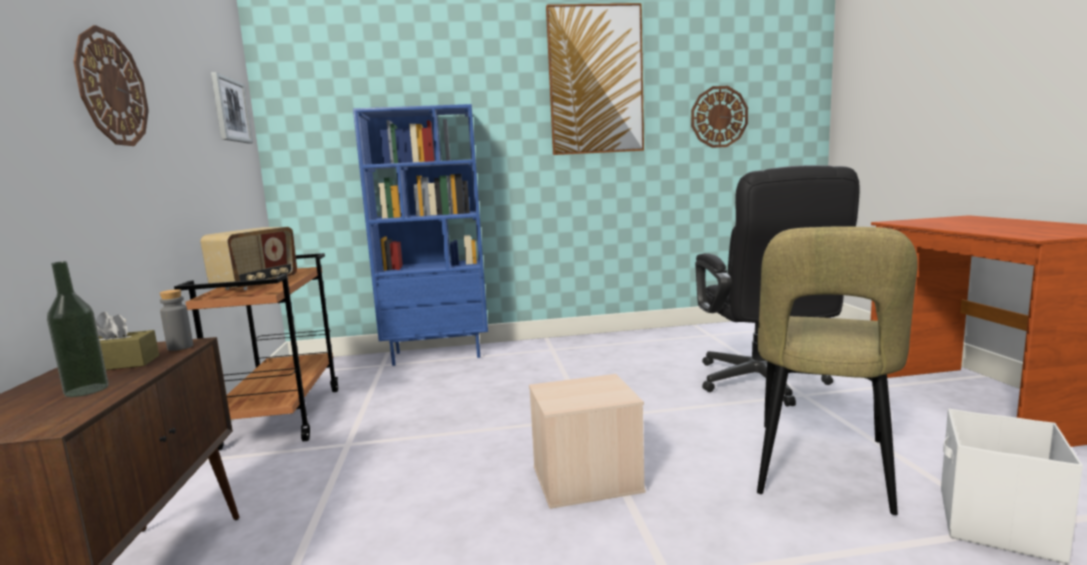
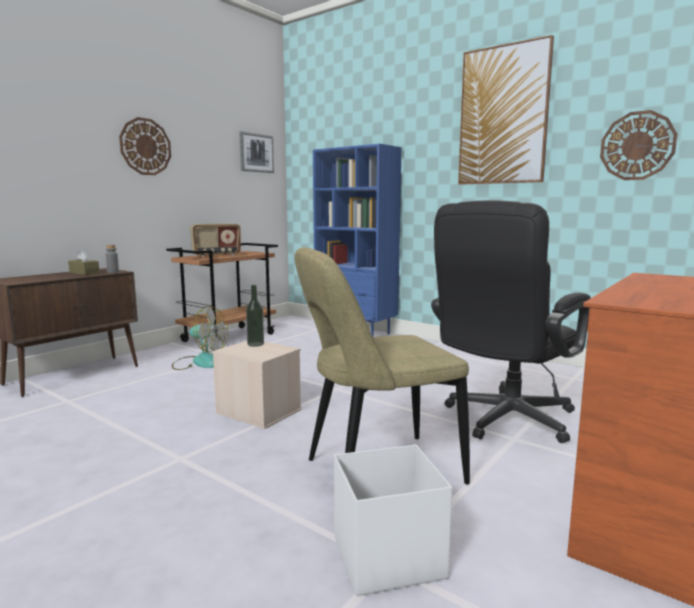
camera: 45 degrees right, 0 degrees up
(86, 390) = (52, 277): bottle -> bottle (255, 344)
(334, 464) = (199, 362): none -> fan

